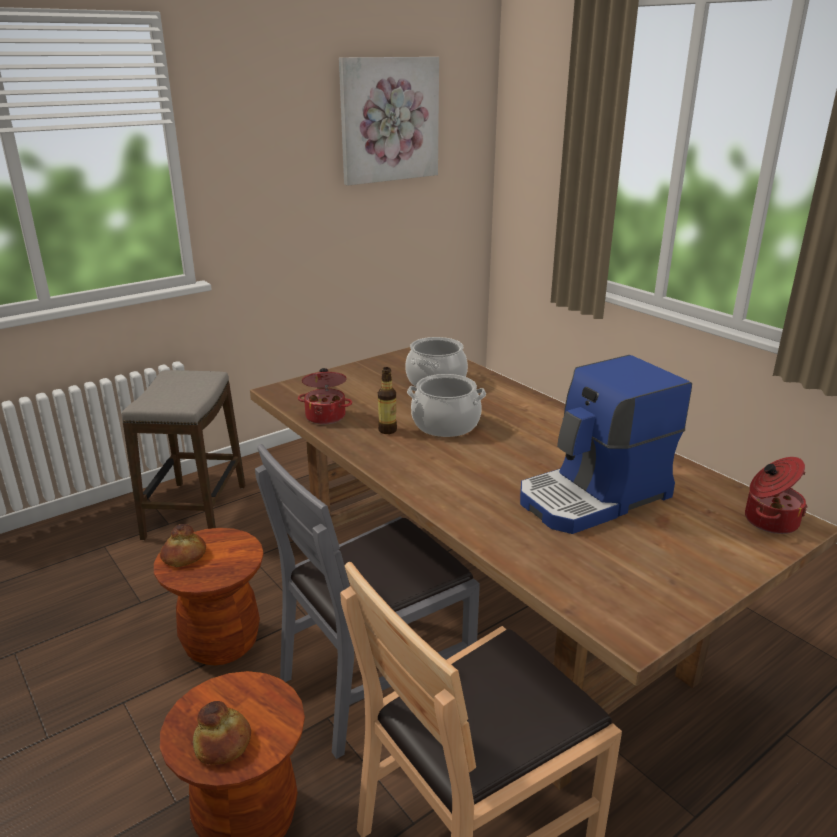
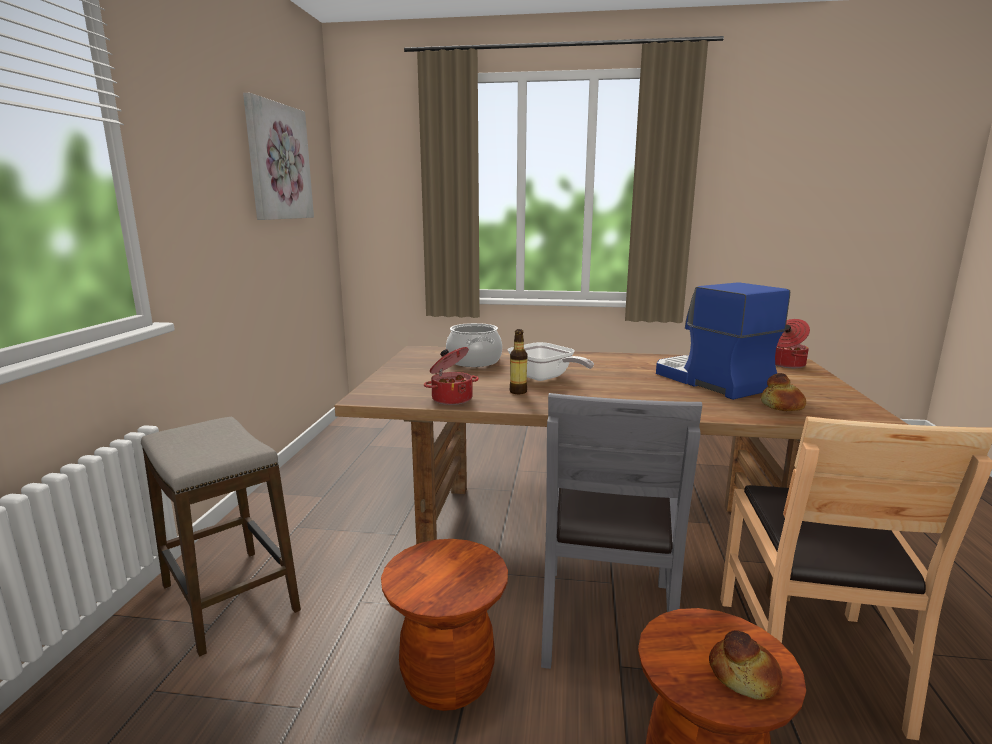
camera: 45 degrees left, 10 degrees down
(184, 556) = (421, 585): bread -> bread (782, 405)
(445, 424) = (545, 378): cooking pot -> frying pan
(595, 497) = (710, 381): coffee machine -> coffee machine turned 135 degrees clockwise

